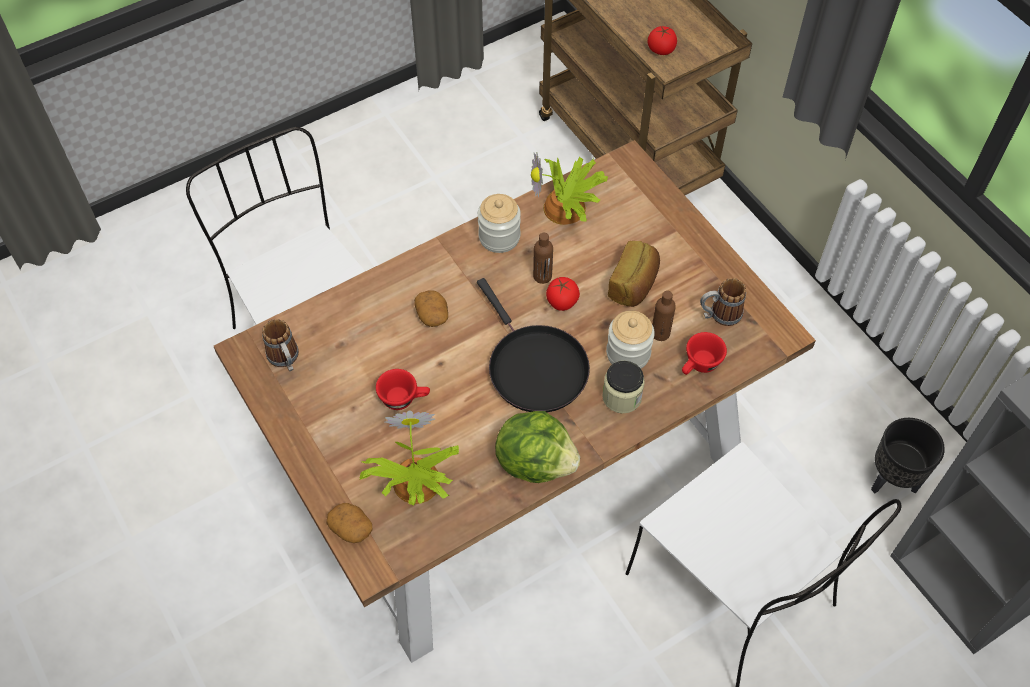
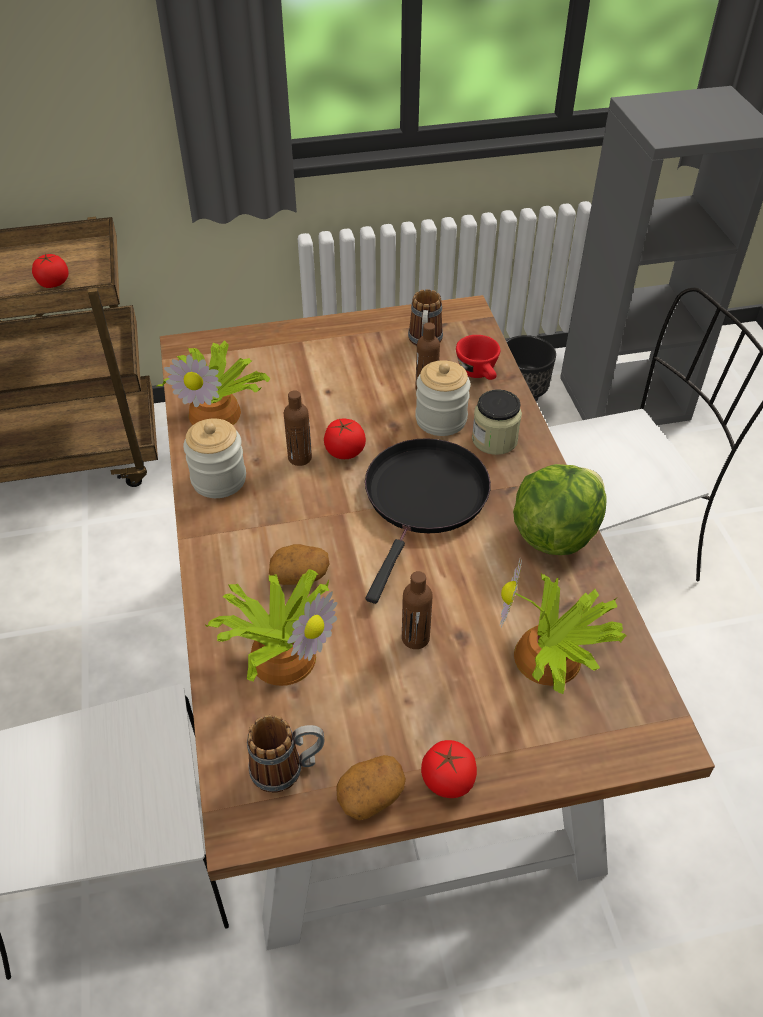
camera: 70 degrees left, 10 degrees down
(303, 446) = (447, 780): none -> tomato
(351, 528) = (600, 750): potato -> potato (371, 794)
(365, 328) = (281, 653): none -> potted plant
(404, 398) = (415, 638): red cup -> brown bottle
(534, 367) = (424, 499): black frying pan -> black frying pan turned 60 degrees counterclockwise
(634, 284) = (353, 390): bread -> none

